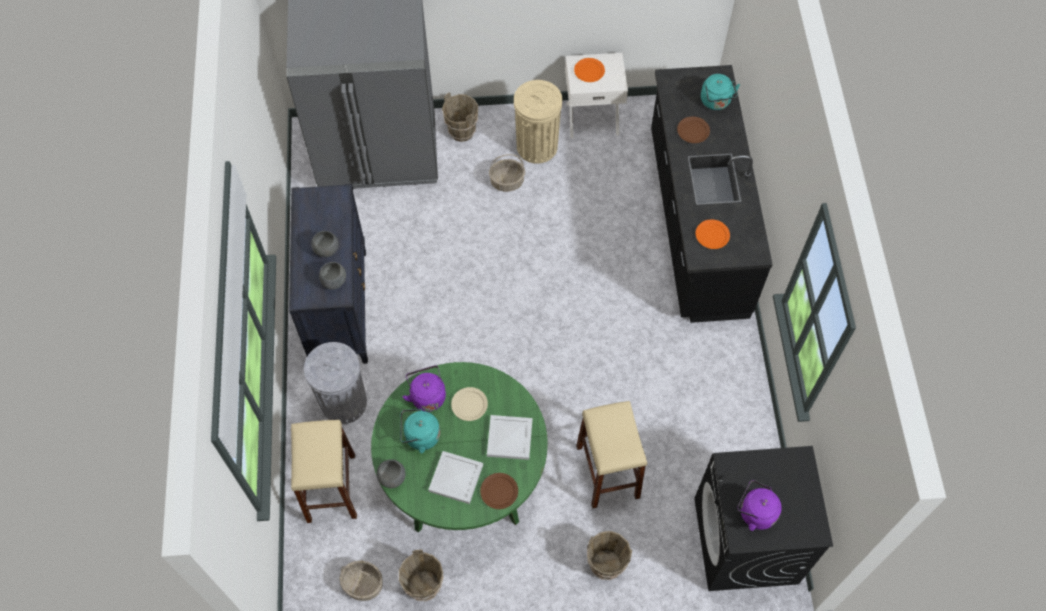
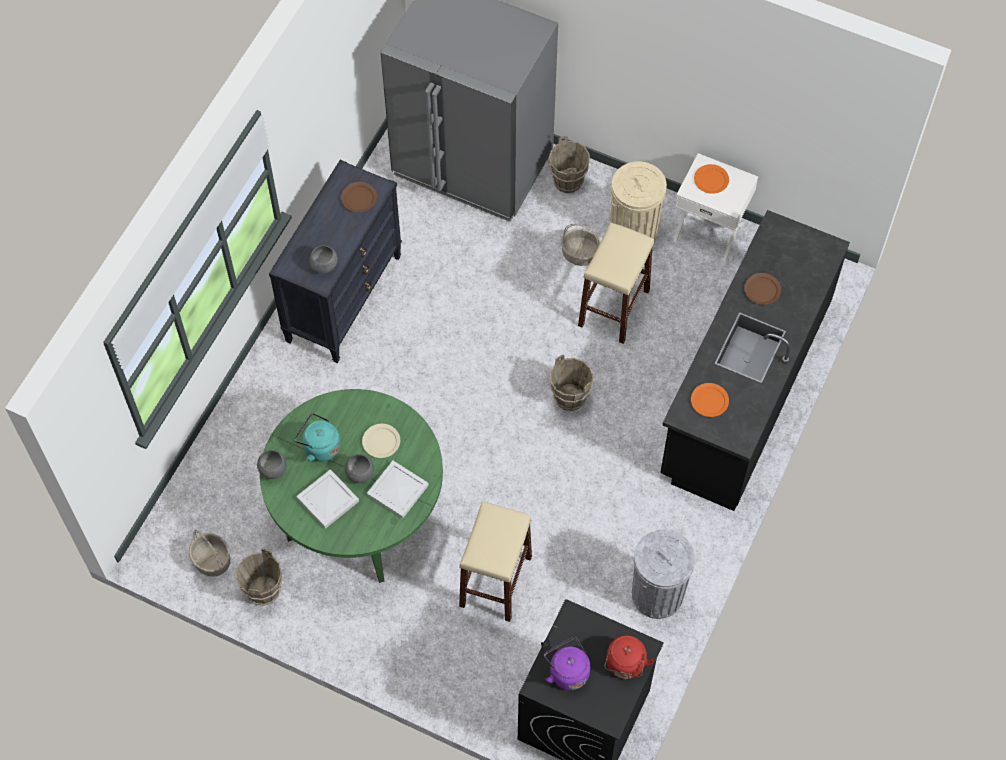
camera: 30 degrees right, 0 degrees up
(326, 250) = (335, 233): grey bowl -> grey bowl (359, 474)
(331, 488) = (236, 460): beige stool -> beige stool (614, 308)
(344, 402) = (293, 388): grey trash can -> grey trash can (657, 594)
(427, 395) = (349, 413): purple kettle -> none
(499, 491) = (357, 532): brown plate -> brown plate (358, 198)
(606, 565) = (438, 664): brown bucket -> brown bucket (569, 398)
(716, 102) = (806, 272): turquoise kettle -> none
(796, 481) = (625, 665): none -> red kettle

